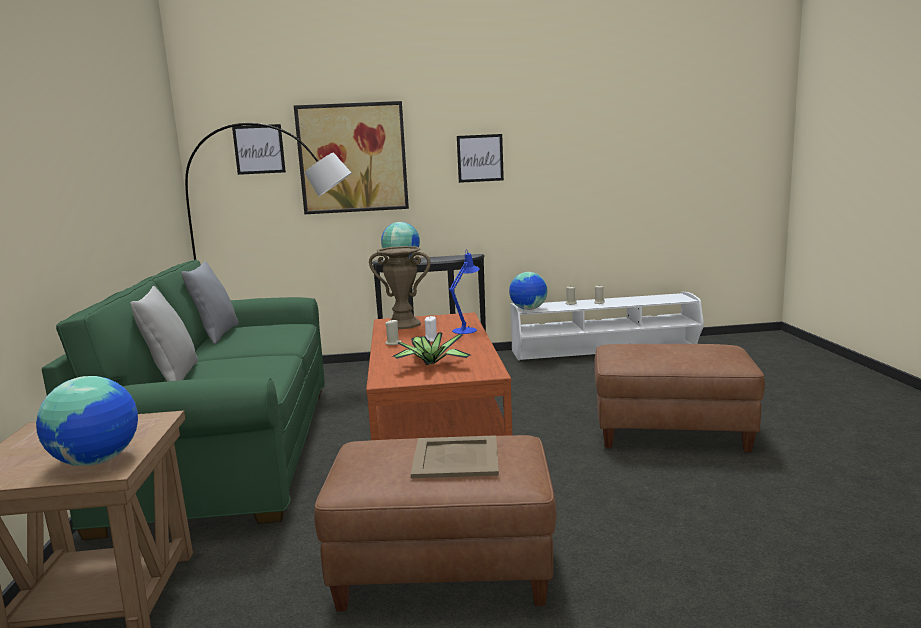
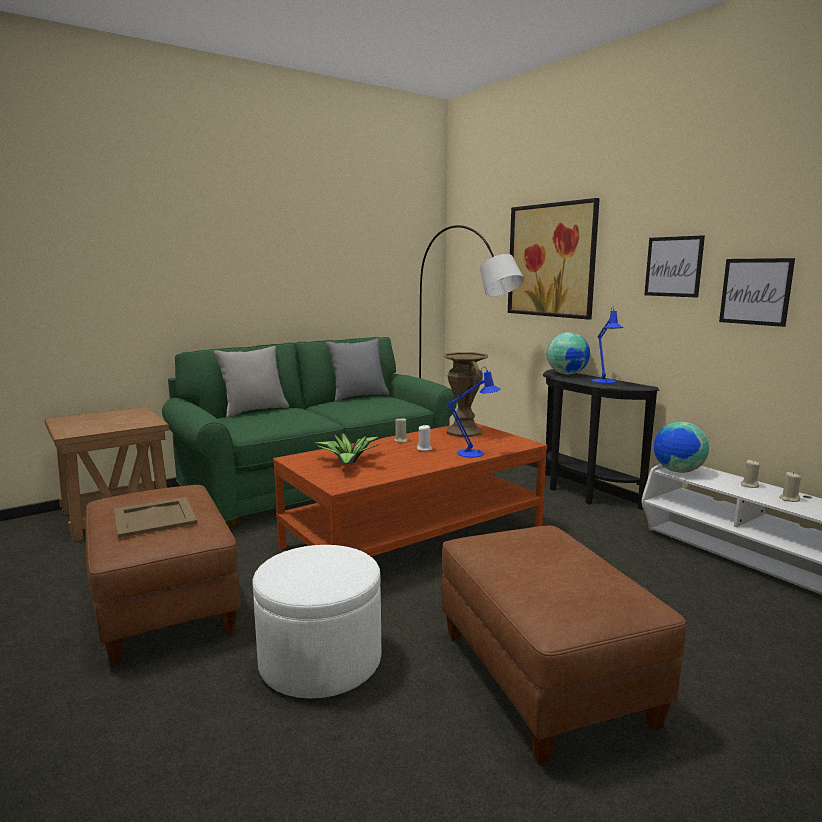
camera: 60 degrees right, 0 degrees up
(97, 461) = (82, 429): globe -> none
(259, 149) = (488, 249): picture -> picture (755, 291)
(446, 258) = (604, 381): none -> blue table lamp
(605, 499) = (320, 660): none -> white ottoman

